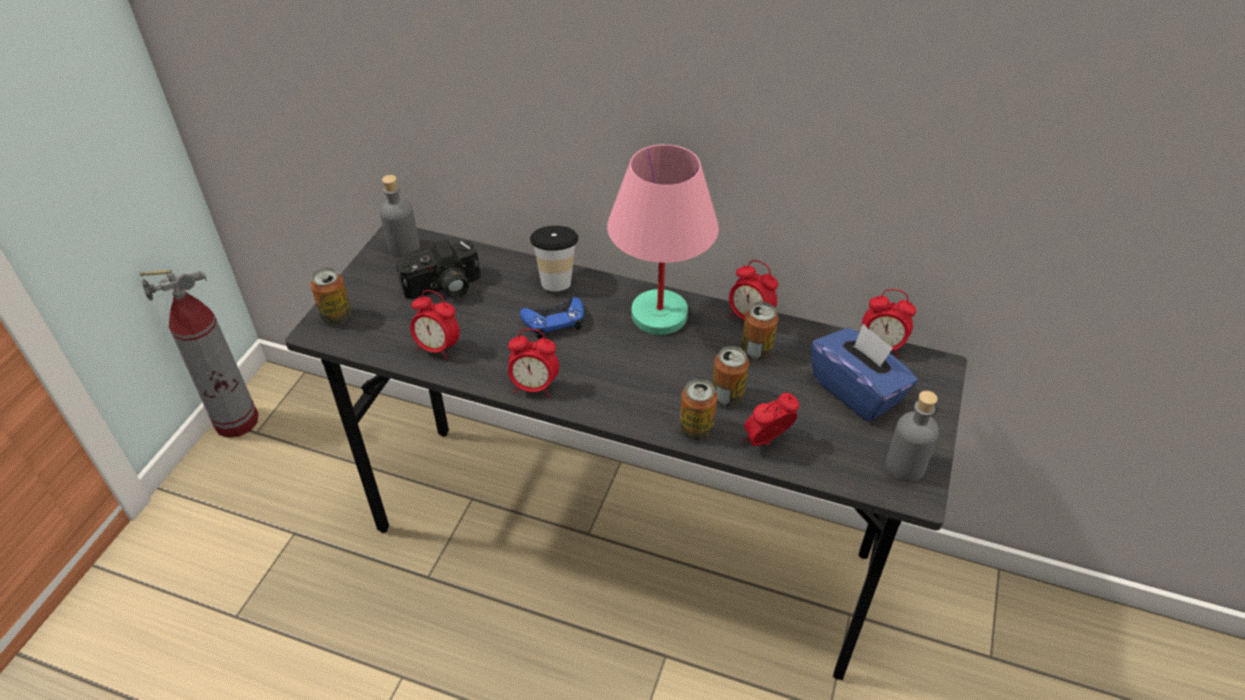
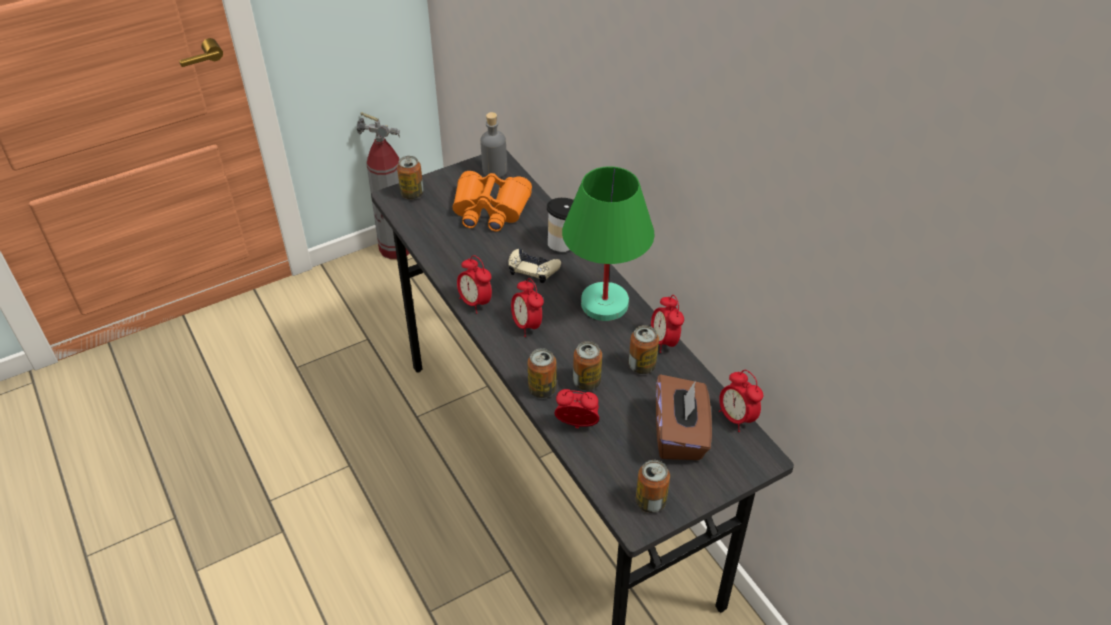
camera: 40 degrees right, 0 degrees up
(438, 348) = (446, 246): alarm clock -> alarm clock (527, 325)
(443, 288) = (490, 209): camera -> orange binoculars
(554, 321) = (533, 269): blue game controller -> beige game controller
(658, 315) = (603, 303): pink table lamp -> green table lamp
(857, 390) = (680, 434): blue tissue box -> brown tissue box
(904, 466) = (650, 502): grey bottle -> can

